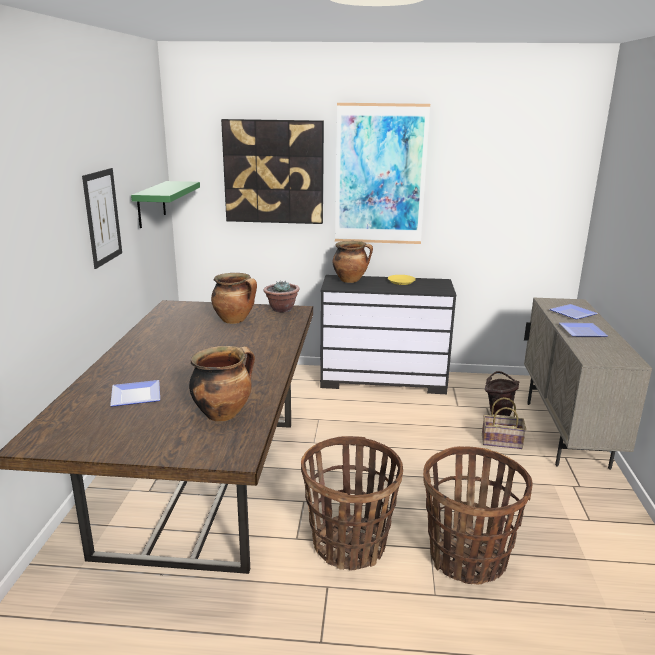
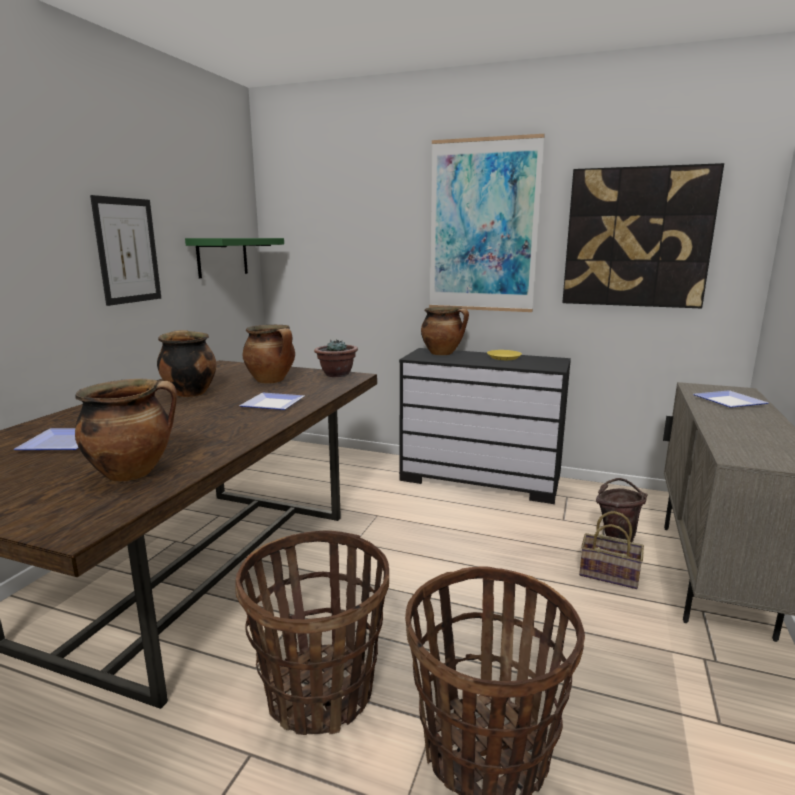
camera: 15 degrees right, 5 degrees down
(179, 339) = (189, 393): none -> cooking pot
(274, 172) = (363, 226): picture -> picture (637, 238)
(581, 332) = (733, 423): plate -> plate (270, 404)

